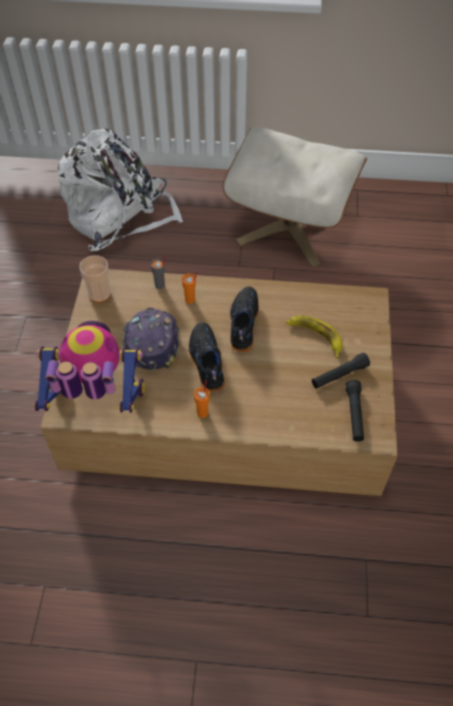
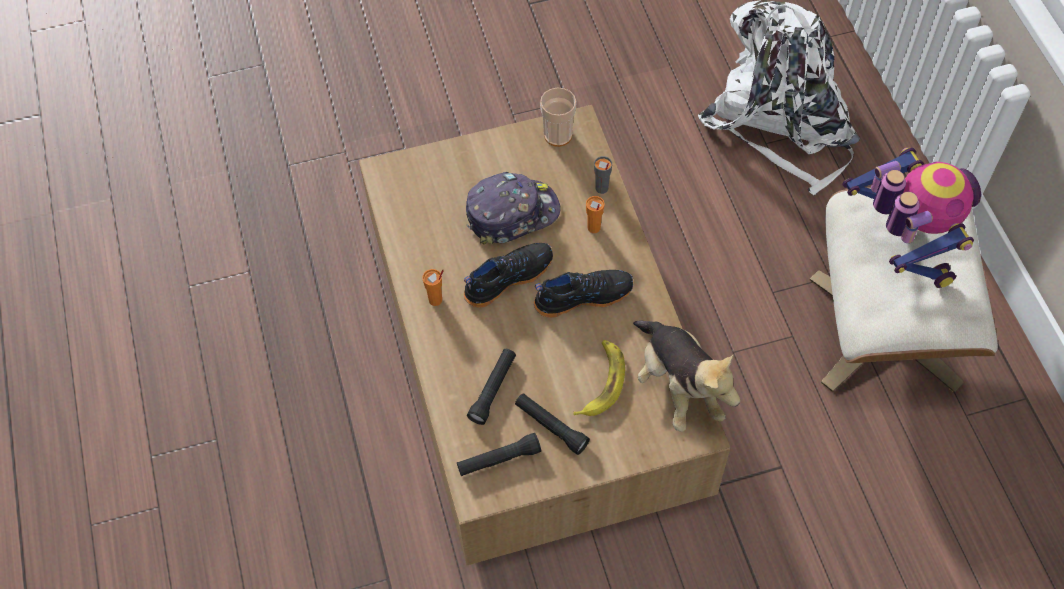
camera: 70 degrees right, 5 degrees up
(97, 402) = (408, 196): toy robot -> toy robot (901, 247)
(296, 400) = (493, 389): none -> black flashlight
(335, 298) = (677, 386): none -> plush toy

